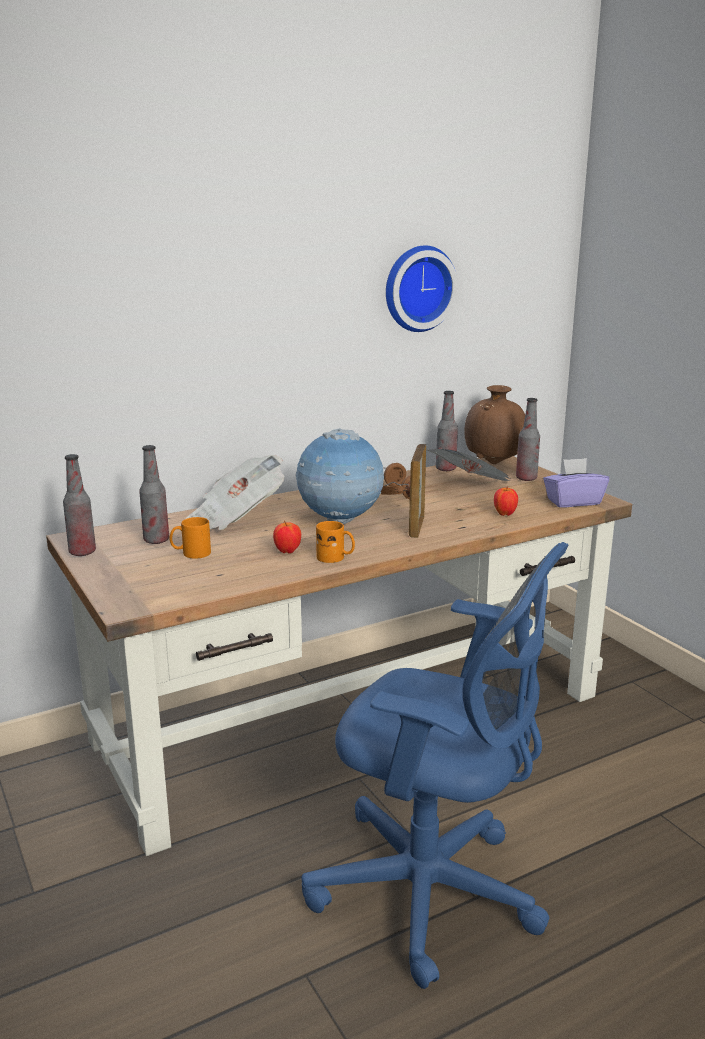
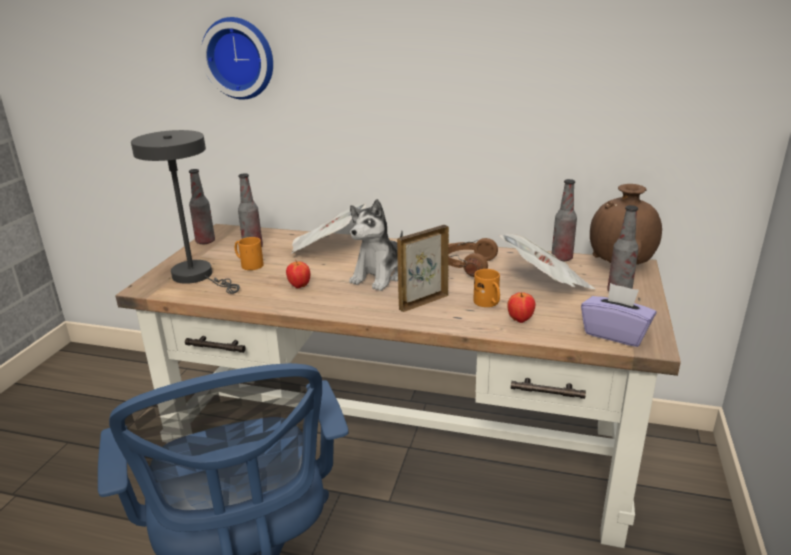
camera: 45 degrees right, 5 degrees up
(161, 579) = (198, 276): none -> grey table lamp
(336, 558) = (315, 304): orange mug -> orange mug (489, 303)
(340, 521) = (381, 276): globe -> plush toy
(417, 288) = (555, 67): wall clock -> wall clock (240, 58)

